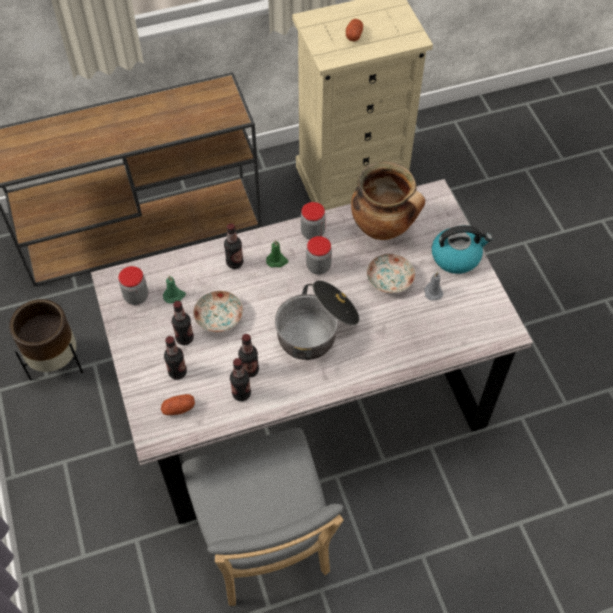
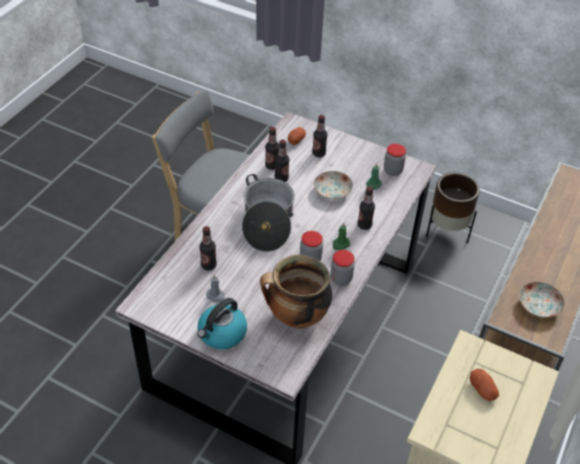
camera: 135 degrees right, 10 degrees down
(184, 338) = (337, 169): bottle -> bottle (208, 265)
(390, 279) = (253, 284): plate -> plate (539, 306)

